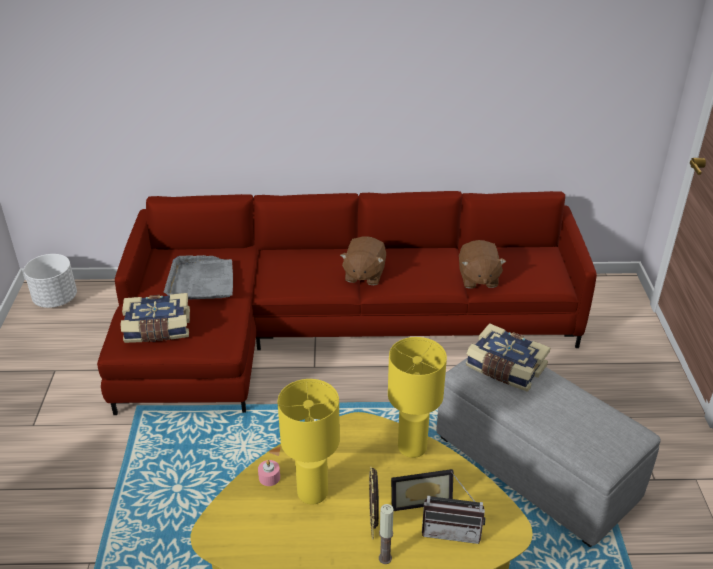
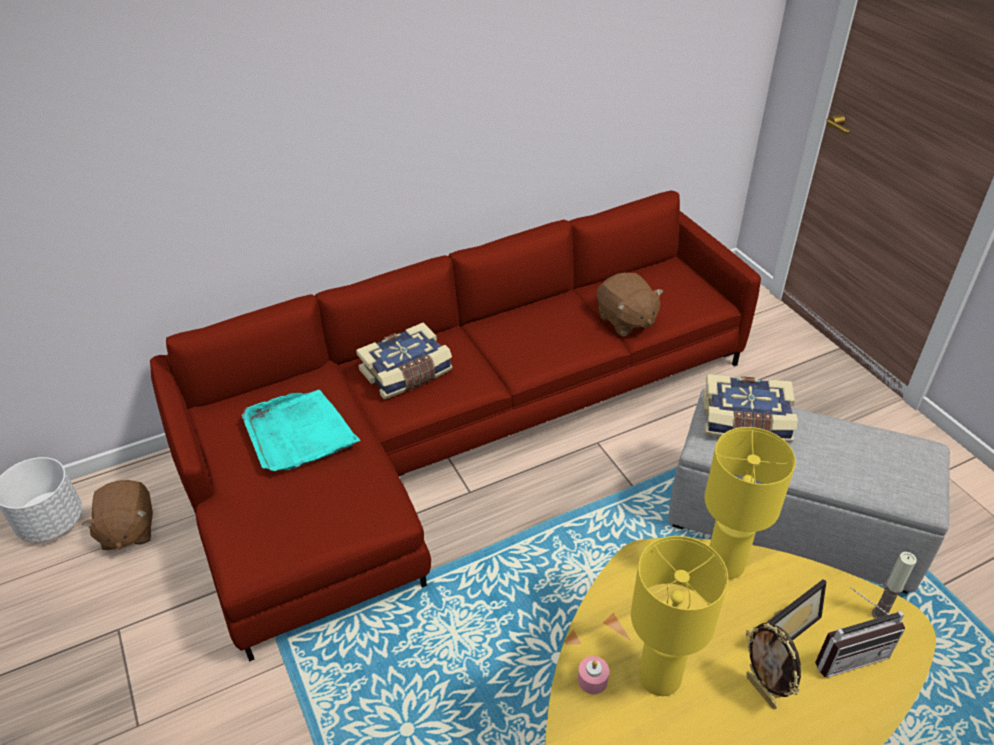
camera: 25 degrees left, 5 degrees up
(157, 329) = (286, 523): book -> book (407, 373)
(201, 281) = (299, 434): grey tray -> turquoise tray
(364, 274) = (494, 356): brown plush toy -> brown plush toy (128, 530)
(385, 558) = (806, 727): candle -> candle (880, 614)

